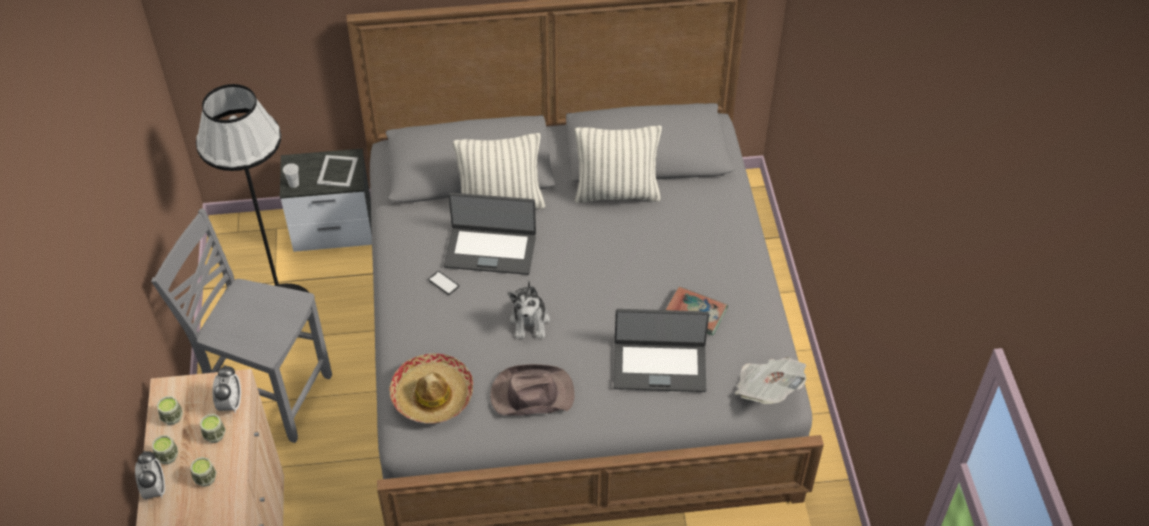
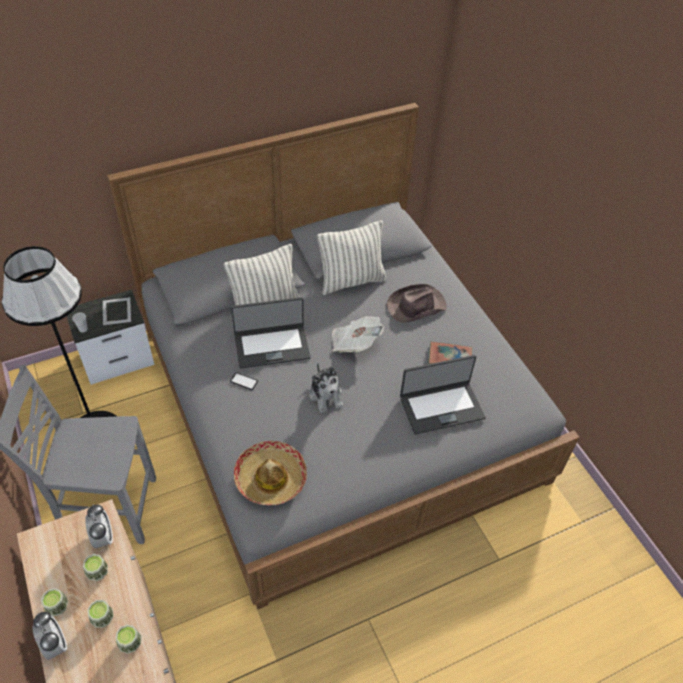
camera: 20 degrees left, 0 degrees up
(172, 417) = (50, 566): cup -> cup (130, 643)
(531, 394) = (351, 456): brown hat -> brown hat (415, 306)
(767, 389) = (528, 405): newspaper -> newspaper (354, 343)

